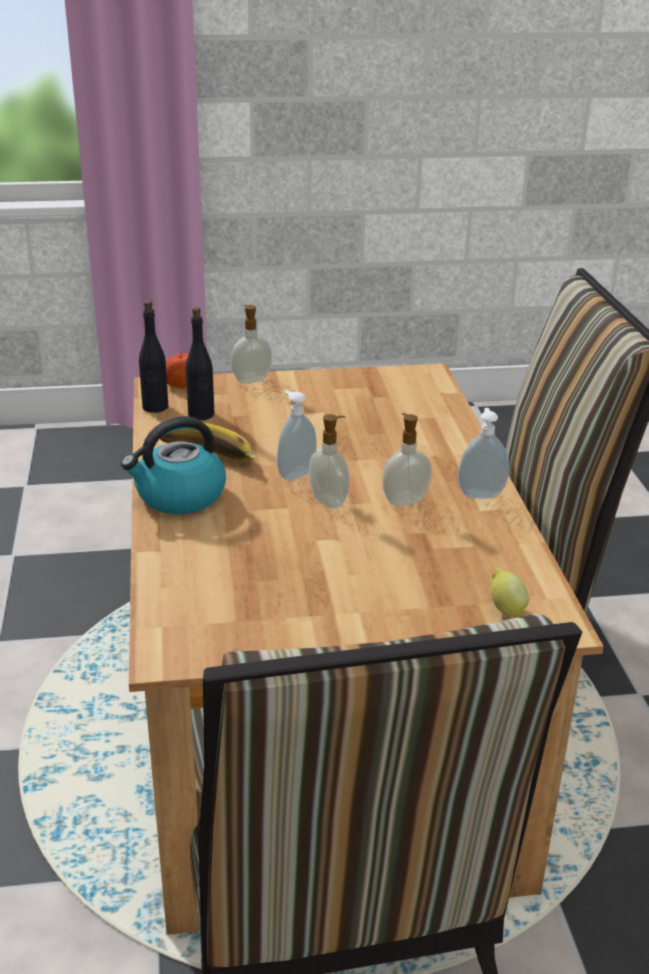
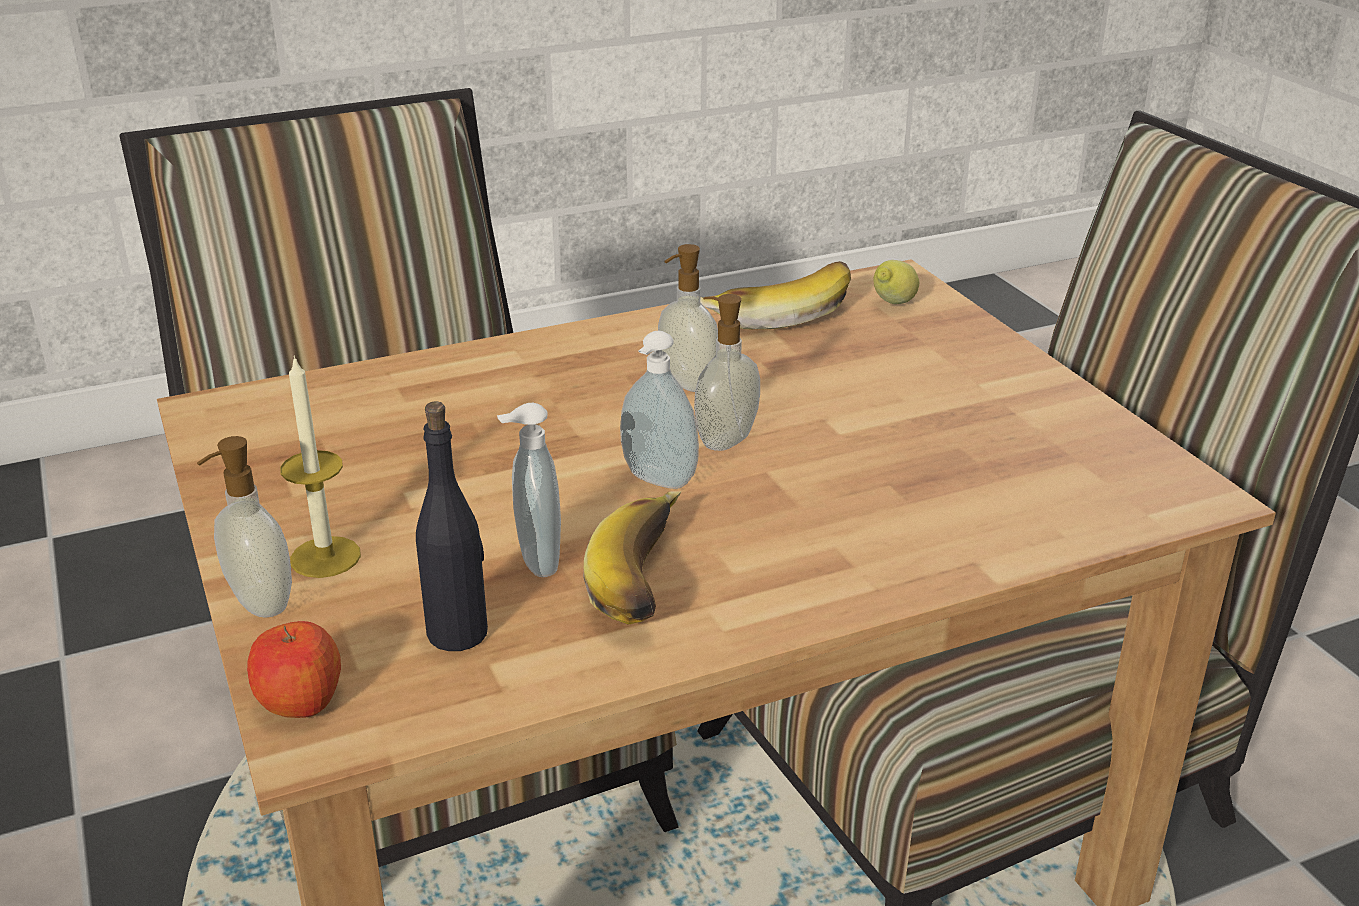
camera: 105 degrees left, 0 degrees up
(155, 407) = (437, 710): black bottle -> none
(179, 496) = (801, 581): kettle -> none
(276, 393) = (325, 557): none -> candle
(480, 494) = (636, 335): soap dispenser -> soap dispenser (535, 561)
(502, 553) = (777, 313): none -> banana

